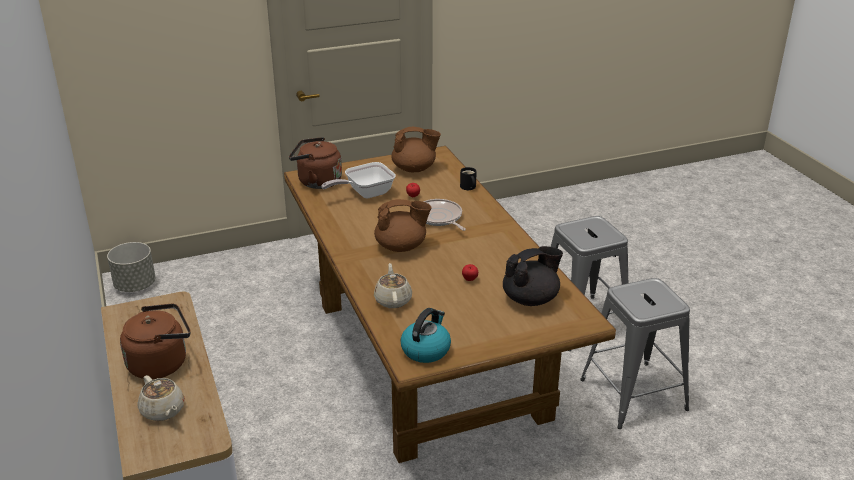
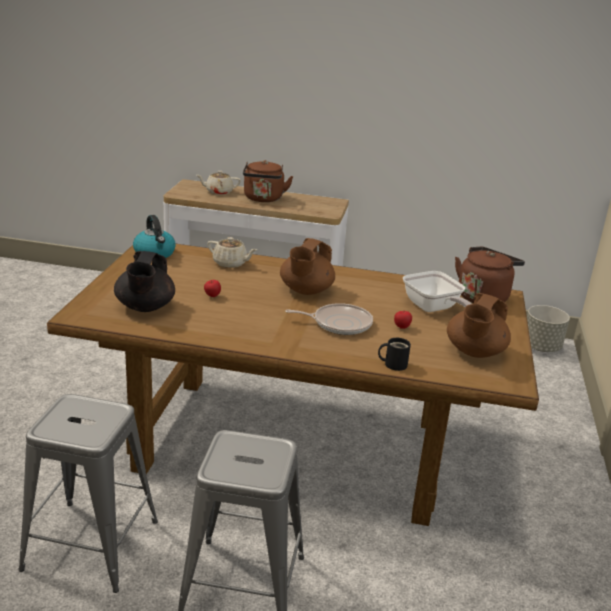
camera: 120 degrees right, 5 degrees down
(365, 193) = (433, 309): frying pan -> frying pan turned 150 degrees clockwise

